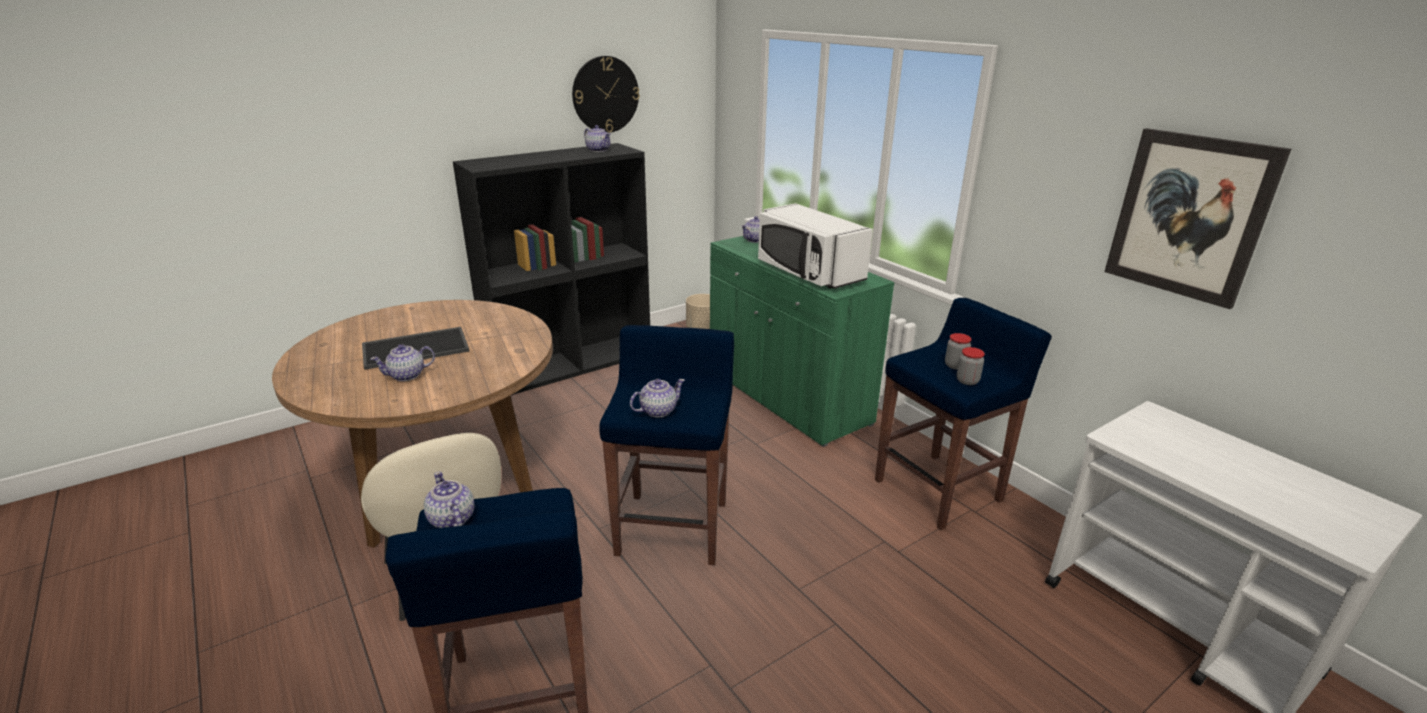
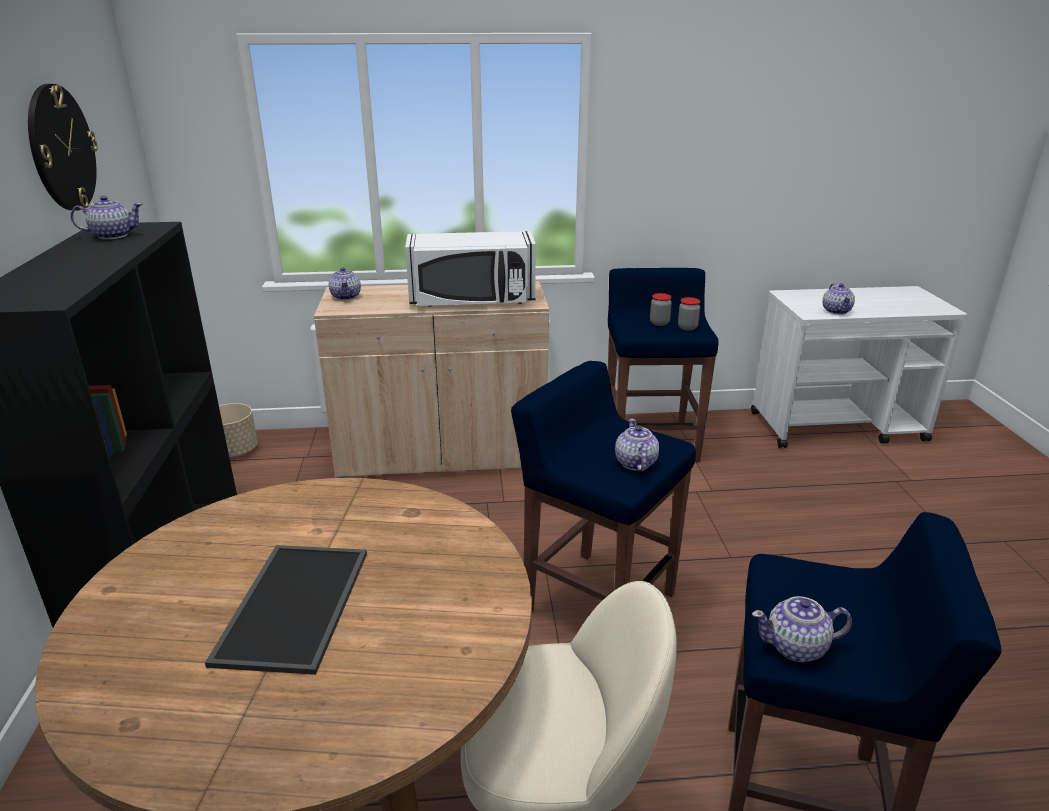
camera: 60 degrees left, 0 degrees up
(407, 375) = (390, 626): teapot -> teapot (836, 311)
(786, 397) = (442, 454): green cabinet -> beige cabinet
(1189, 216) = (772, 148): picture -> none

